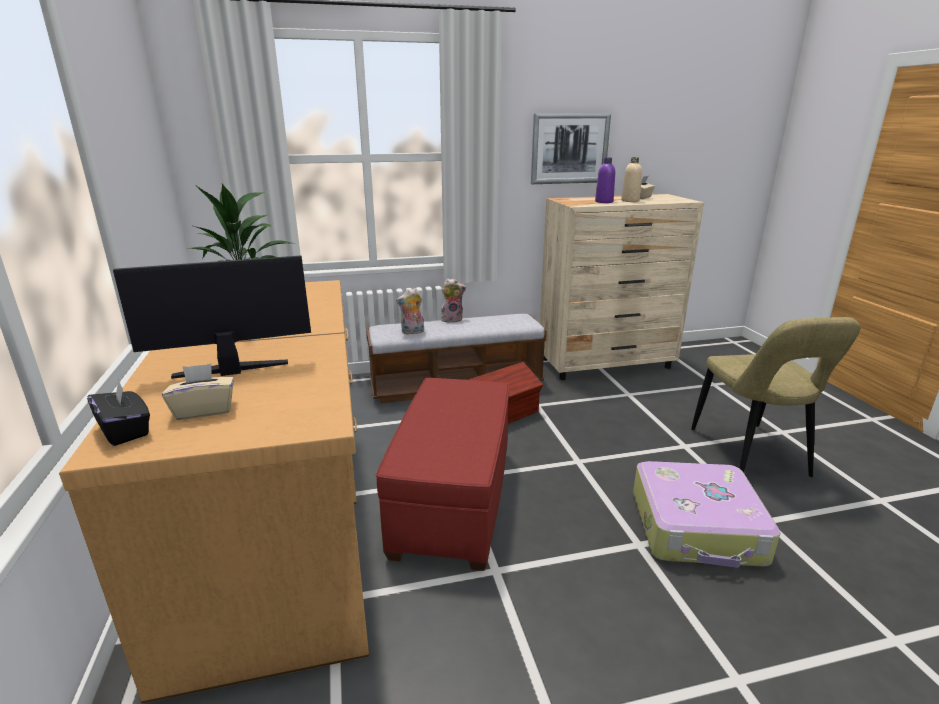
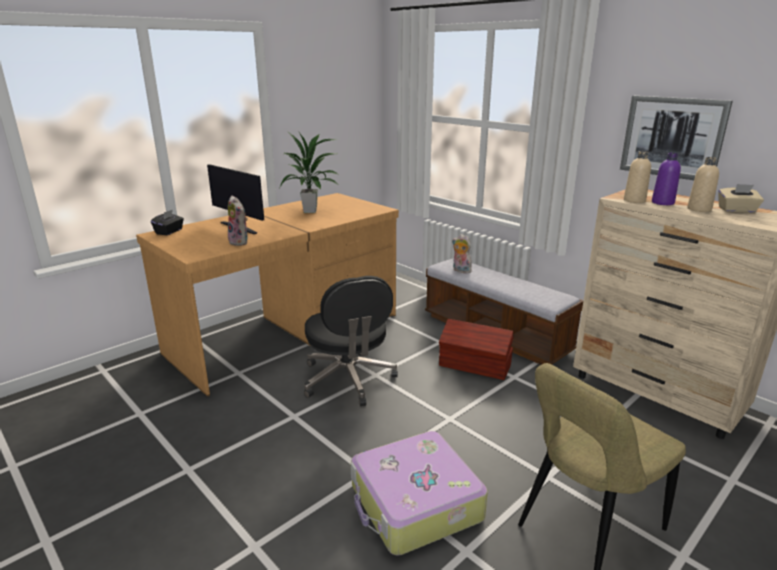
camera: 60 degrees right, 0 degrees up
(205, 410) = (194, 236): beige tissue box -> none
(452, 319) = (509, 275): plush toy -> plush toy (240, 242)
(453, 500) = (348, 379): red ottoman -> black office chair
(589, 204) = (634, 200): none -> beige bottle

